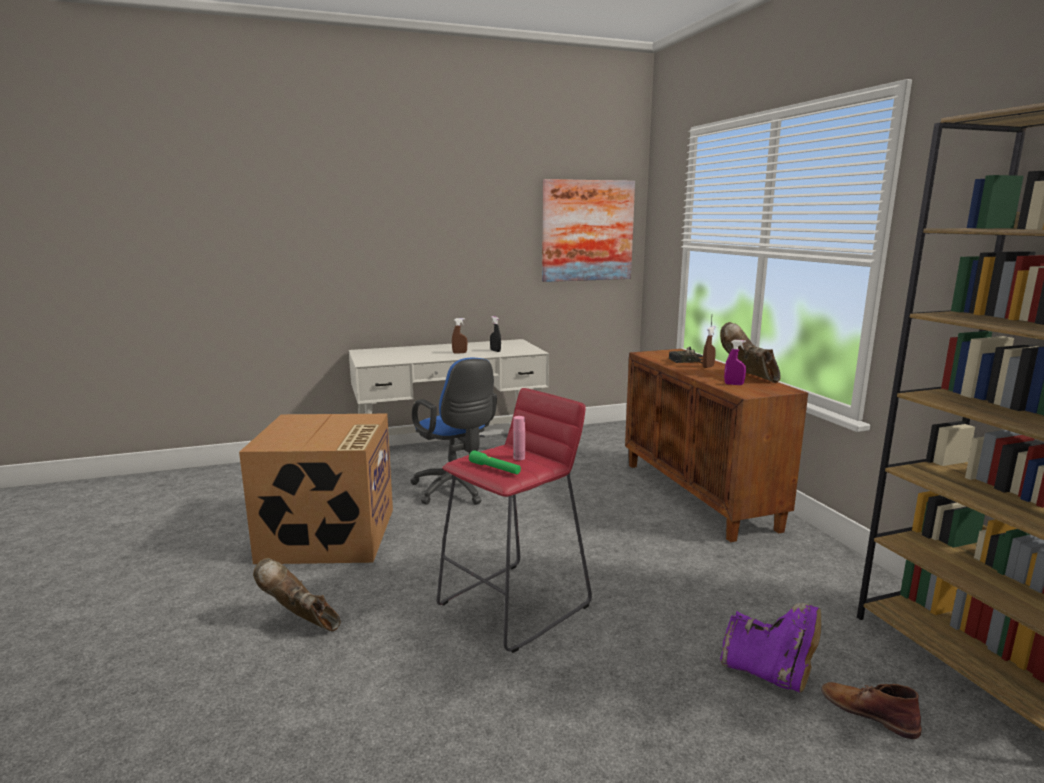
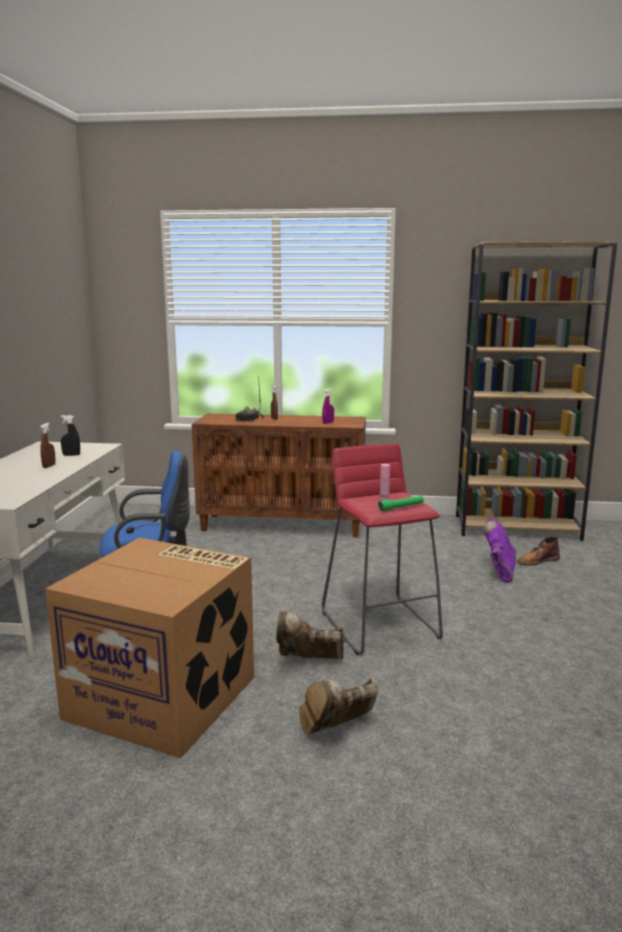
camera: 65 degrees left, 0 degrees up
(587, 231) = (62, 310): picture -> none
(748, 377) = (315, 418): brown boot -> brown boot (307, 662)
(769, 674) = (499, 571): purple boot -> purple boot turned 45 degrees counterclockwise

